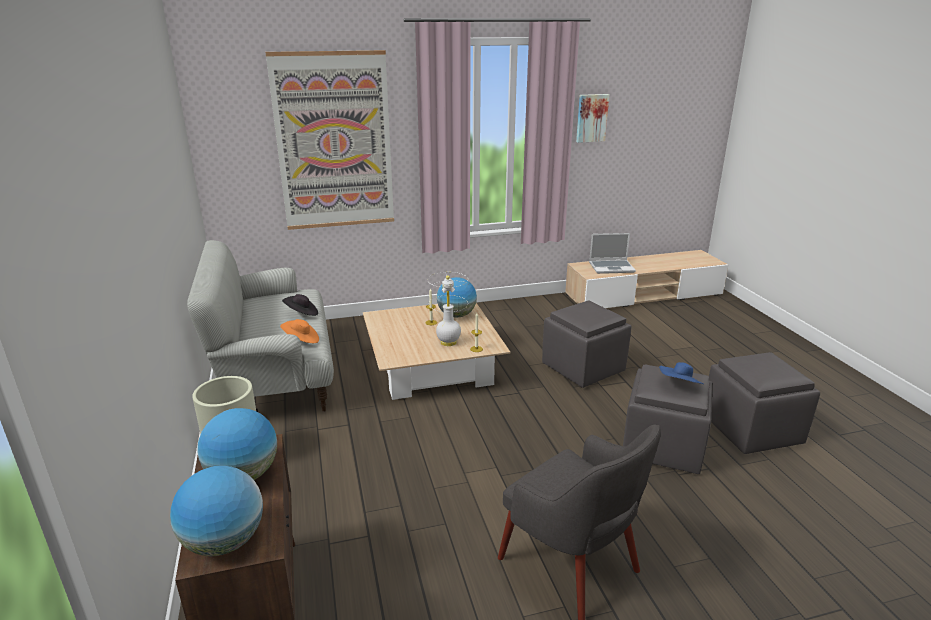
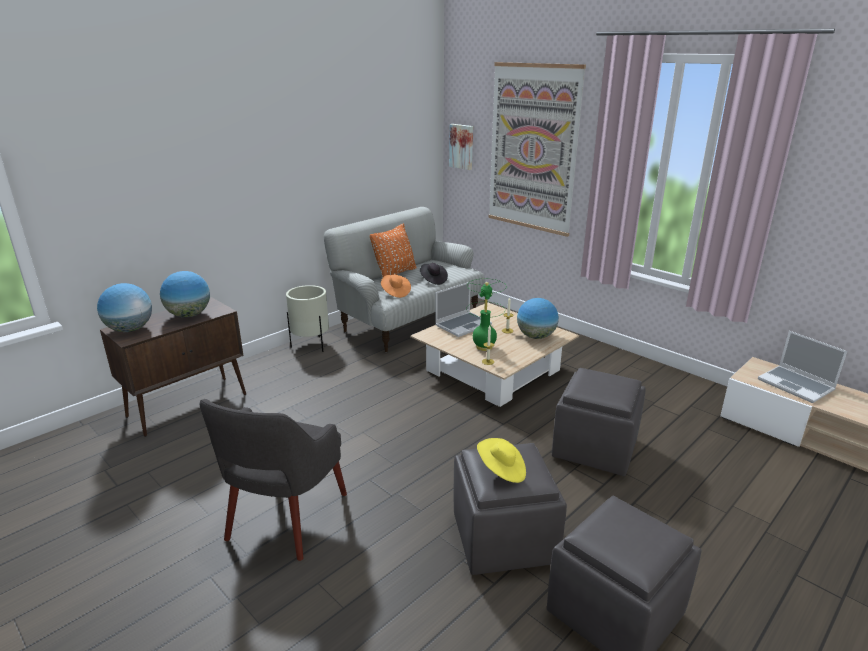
camera: 60 degrees right, 0 degrees up
(250, 327) = (395, 273): none -> orange pillow
(393, 337) = (463, 325): none -> laptop
(448, 342) = (484, 347): white table lamp -> green table lamp
(591, 118) = (828, 172): picture -> picture (462, 146)
(679, 386) = (501, 470): blue hat -> yellow hat

